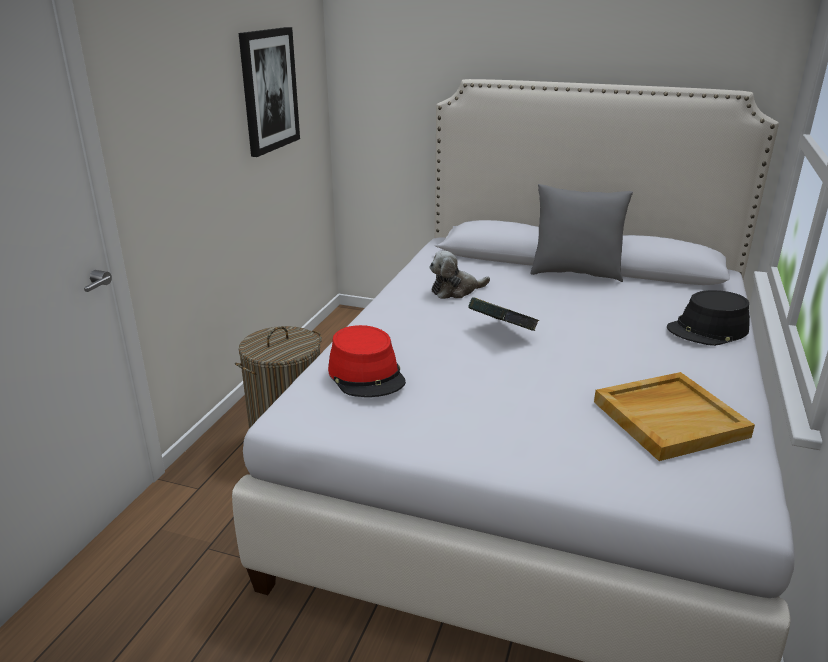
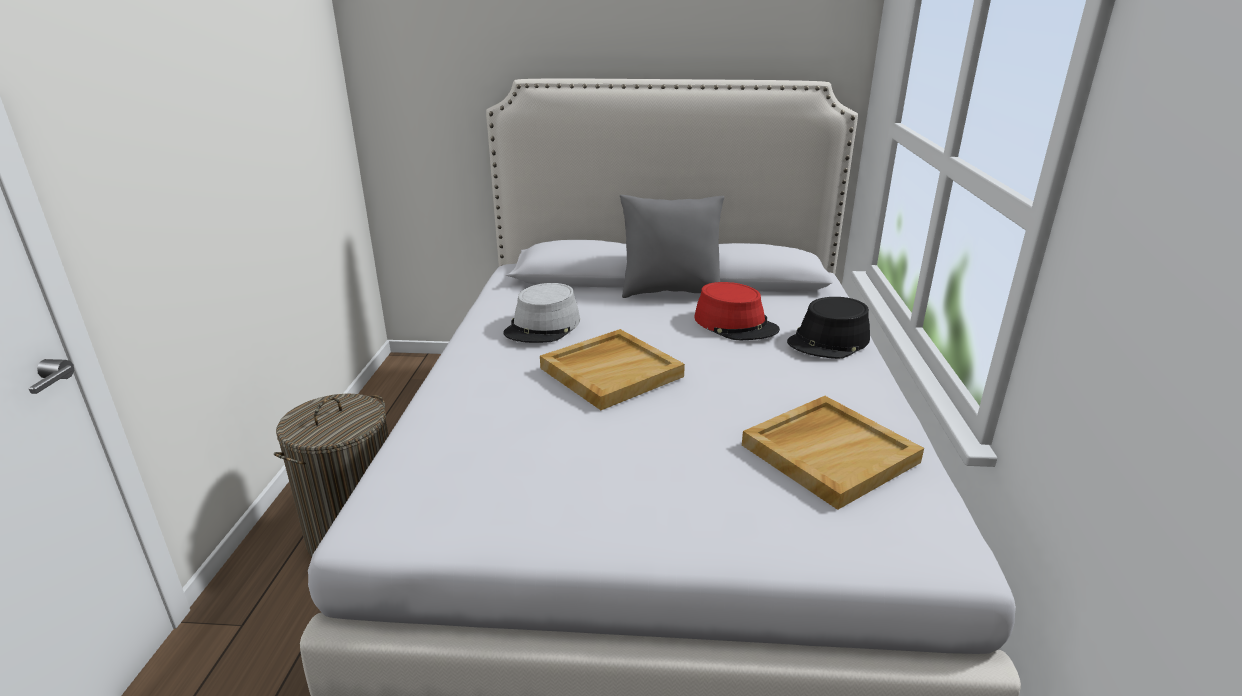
camera: 15 degrees left, 0 degrees up
(269, 90) = (275, 99): picture -> none
(366, 375) = (462, 451): red hat -> red hat (735, 324)
(455, 291) = (543, 327): plush toy -> grey hat
(501, 332) = (611, 371): book -> beige tray

